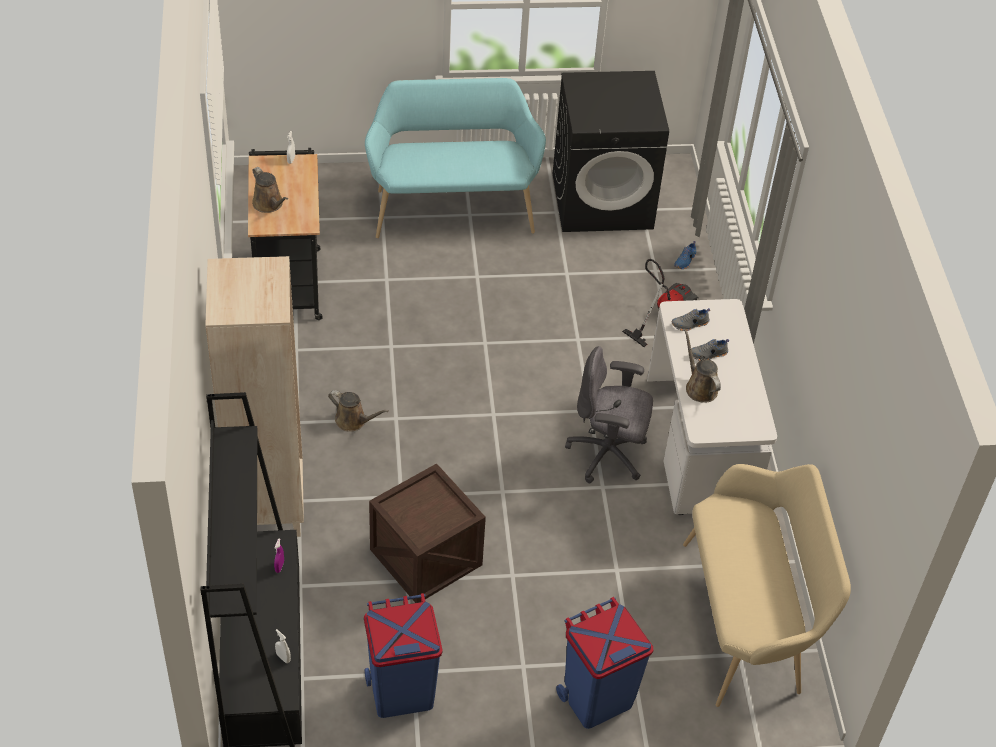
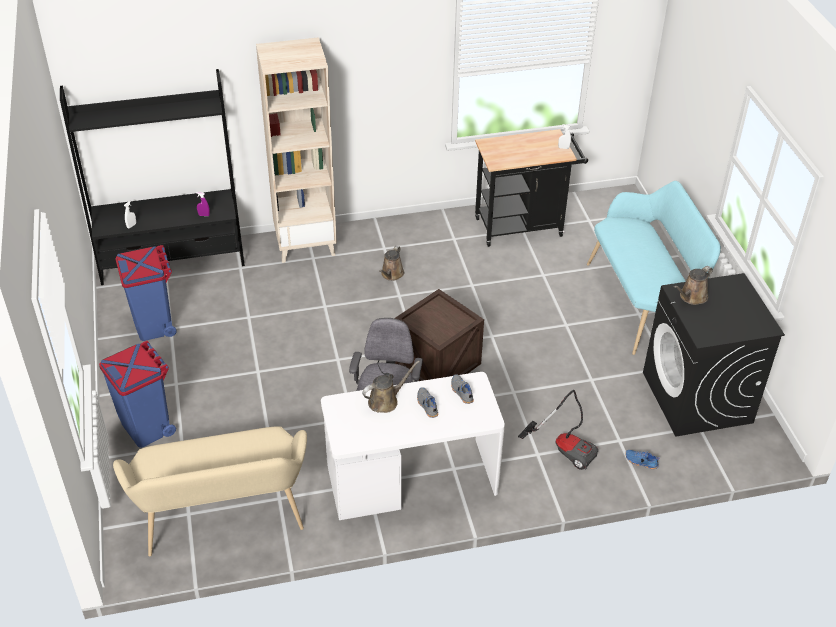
camera: 85 degrees right, 5 degrees down
(269, 204) = (510, 144): brown watering can -> brown watering can (691, 297)
(426, 557) = (270, 324): crate -> crate (437, 363)

